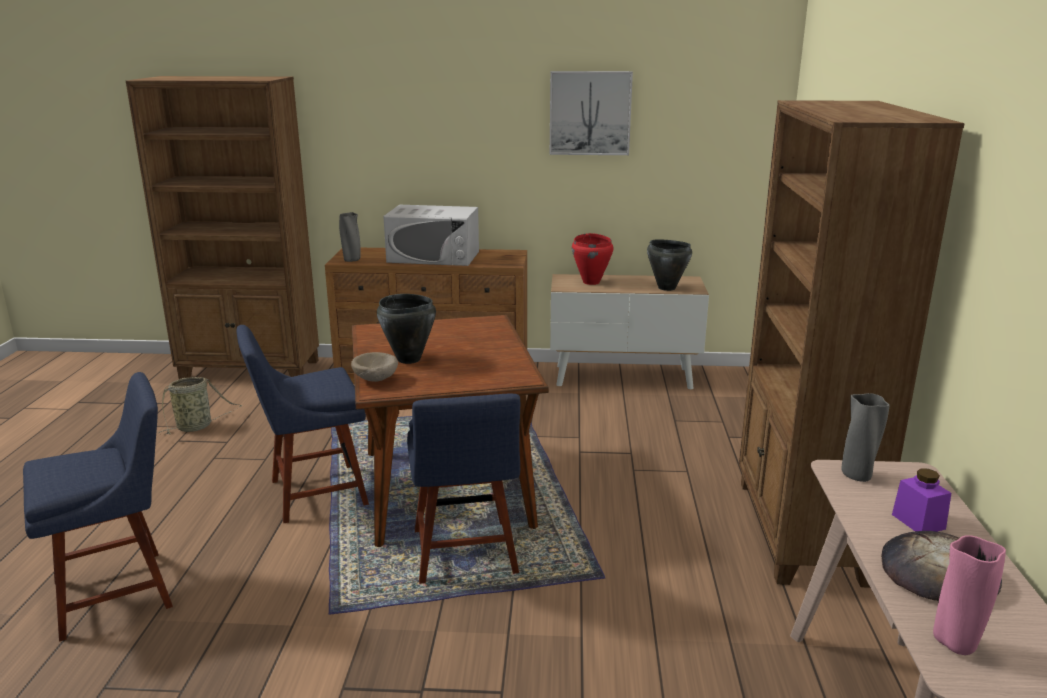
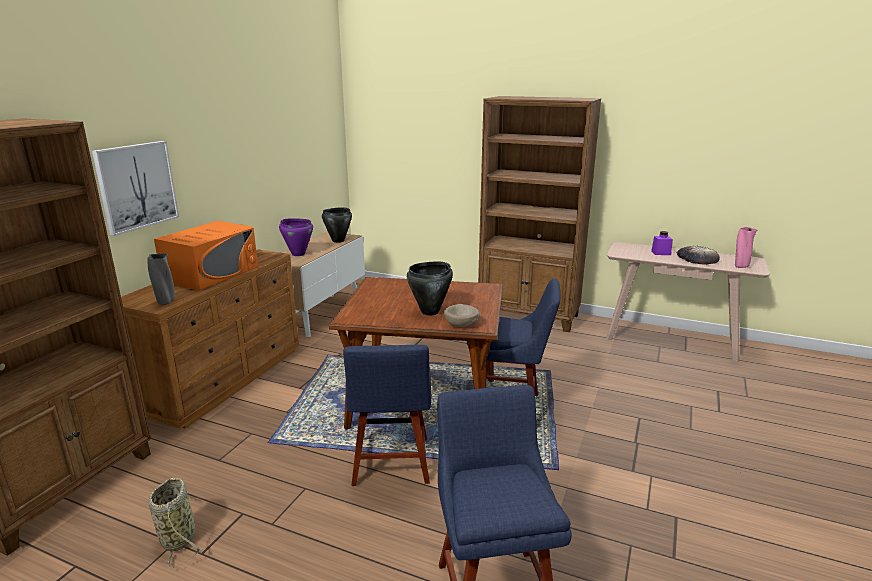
camera: 70 degrees left, 0 degrees up
(434, 257) = (212, 274): white microwave -> orange microwave
(590, 113) = (261, 128): picture -> picture (136, 186)
(591, 282) = (298, 254): red cooking pot -> purple cooking pot
(857, 476) = (623, 252): grey vase -> none

